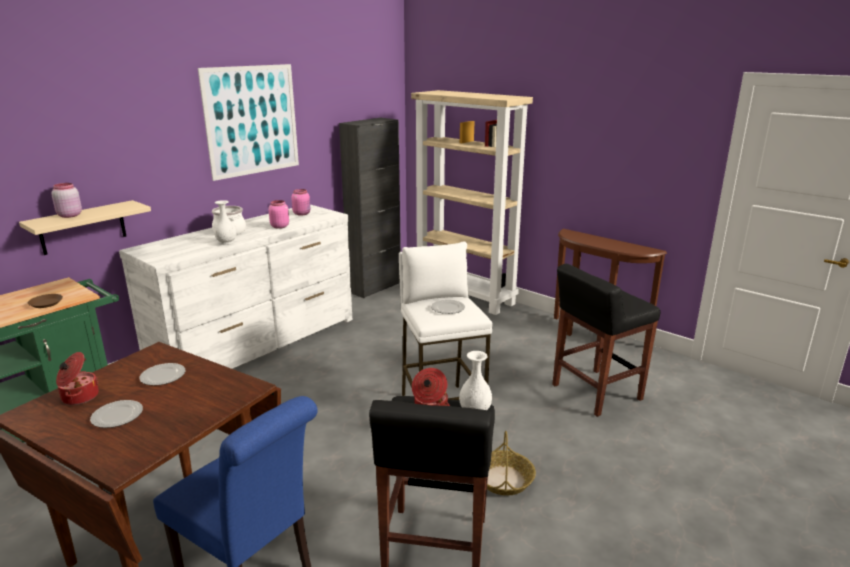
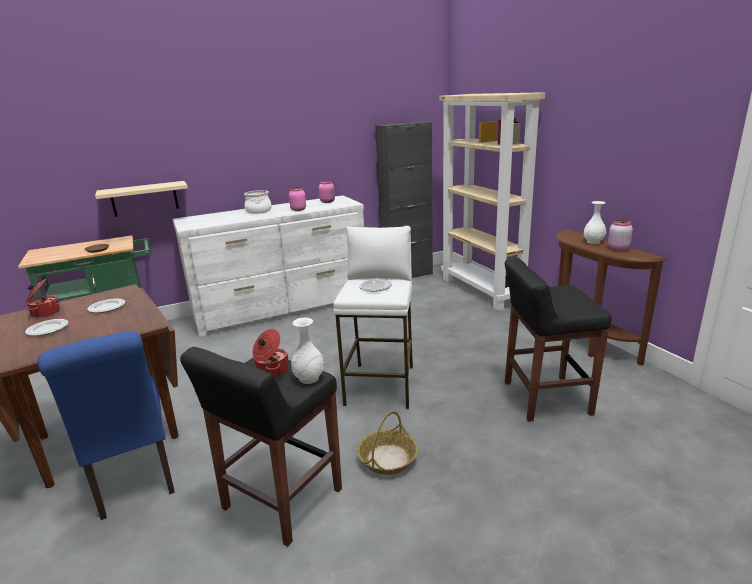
camera: 25 degrees right, 0 degrees up
(69, 215) = (129, 188): pink jar -> pink jar (617, 248)
(227, 242) = (246, 218): white vase -> white vase (593, 242)
(252, 120) = (289, 120): picture -> none

